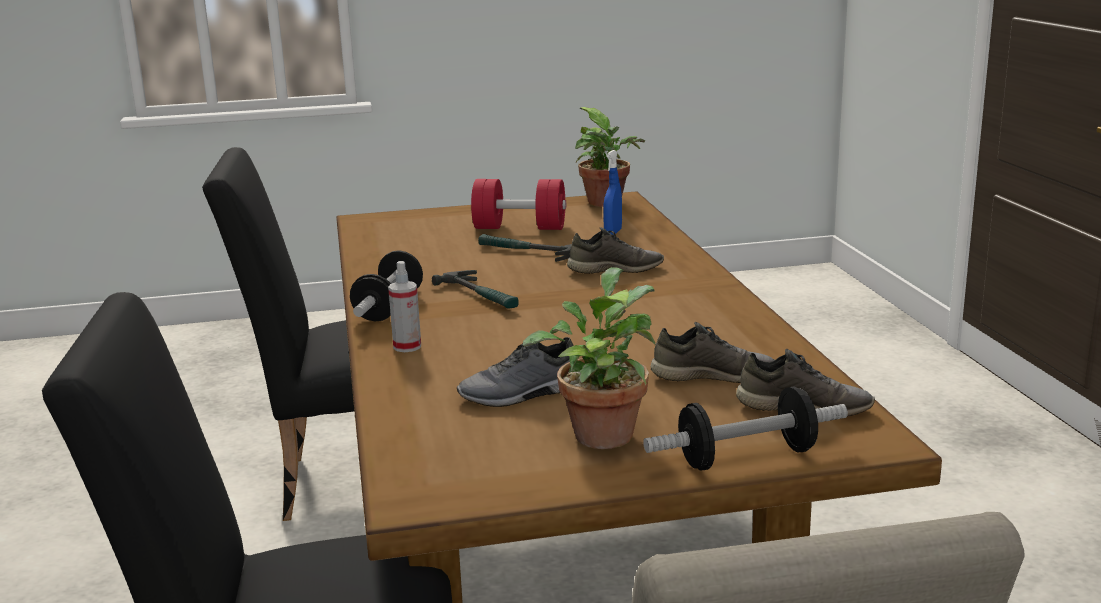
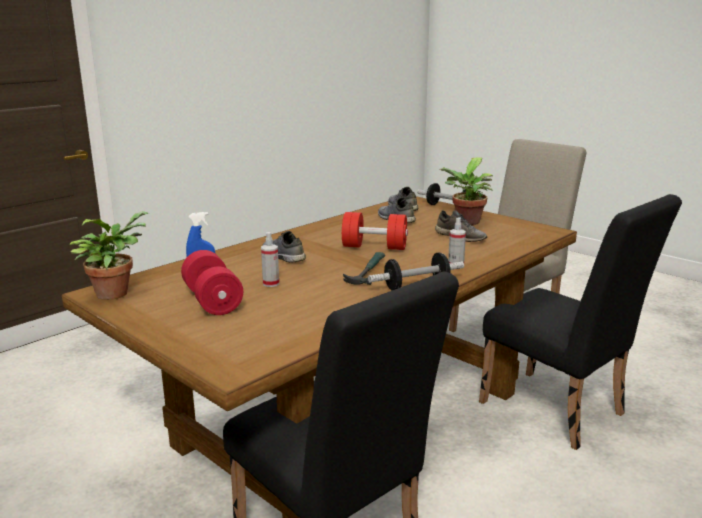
camera: 125 degrees left, 0 degrees up
(527, 252) = (271, 283): hammer -> spray bottle
(573, 322) = (374, 247): none -> red dumbbell

